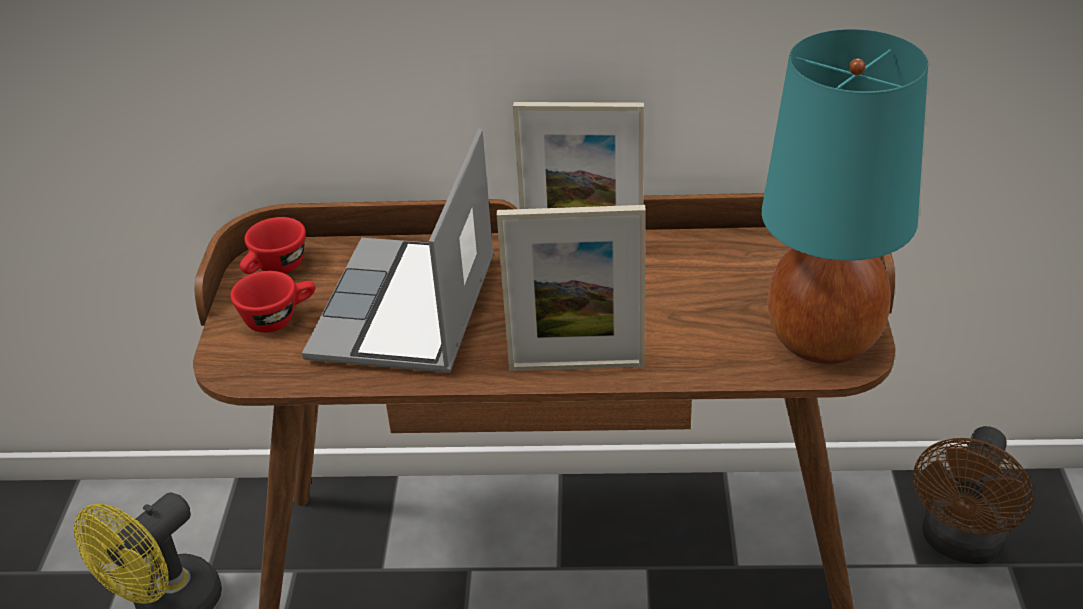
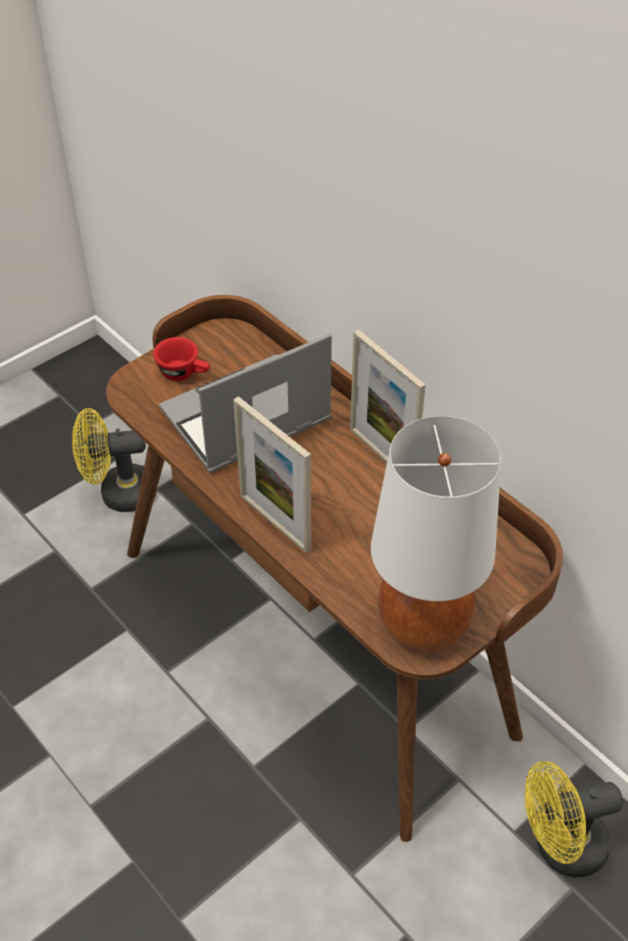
camera: 45 degrees right, 10 degrees up
(275, 269) = (220, 341): red cup -> none
(822, 339) = (423, 623): turquoise table lamp -> white table lamp
(960, 544) = (559, 847): brown fan -> yellow fan

